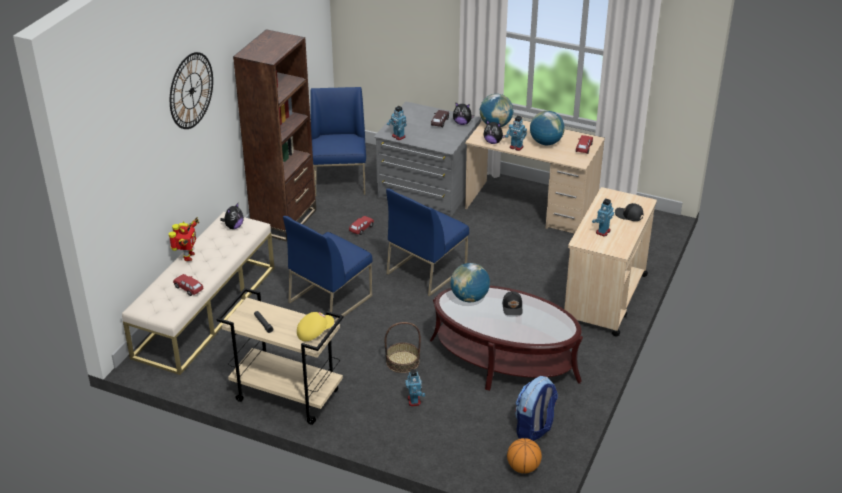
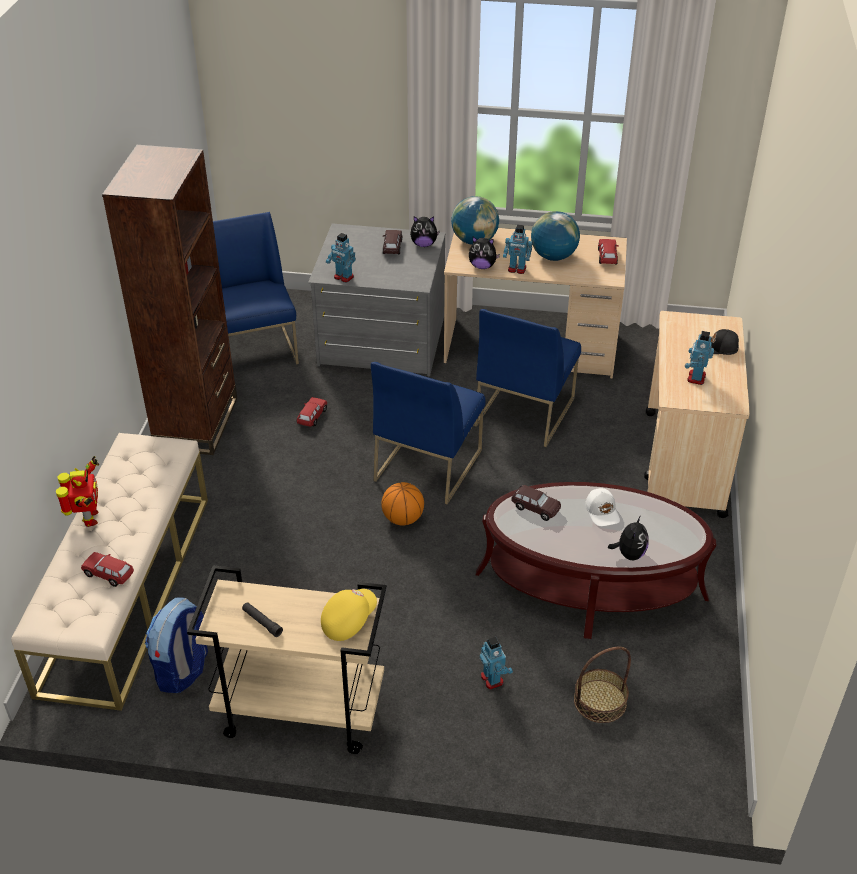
camera: 15 degrees left, 5 degrees up
(191, 90) = (54, 260): wall clock -> none
(233, 227) = (144, 455): plush toy -> plush toy (629, 554)
(330, 298) = (307, 534): blue chair -> blue chair (524, 411)
(402, 362) = (450, 617): basket -> basket (600, 701)
(469, 298) = (535, 508): globe -> brown toy car
(513, 307) = (602, 512): black cap -> white cap
(523, 467) = (691, 757): basketball -> basketball (403, 518)
(534, 428) = (678, 687): backpack -> backpack (183, 670)

